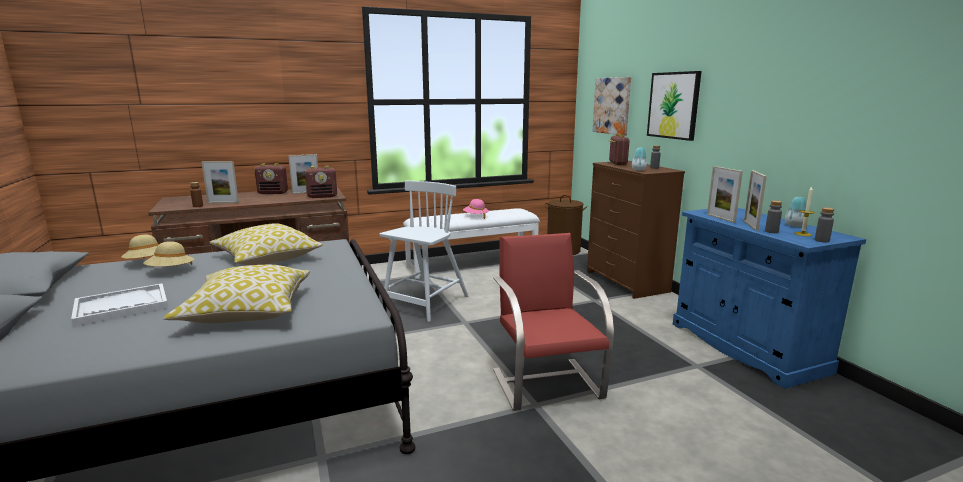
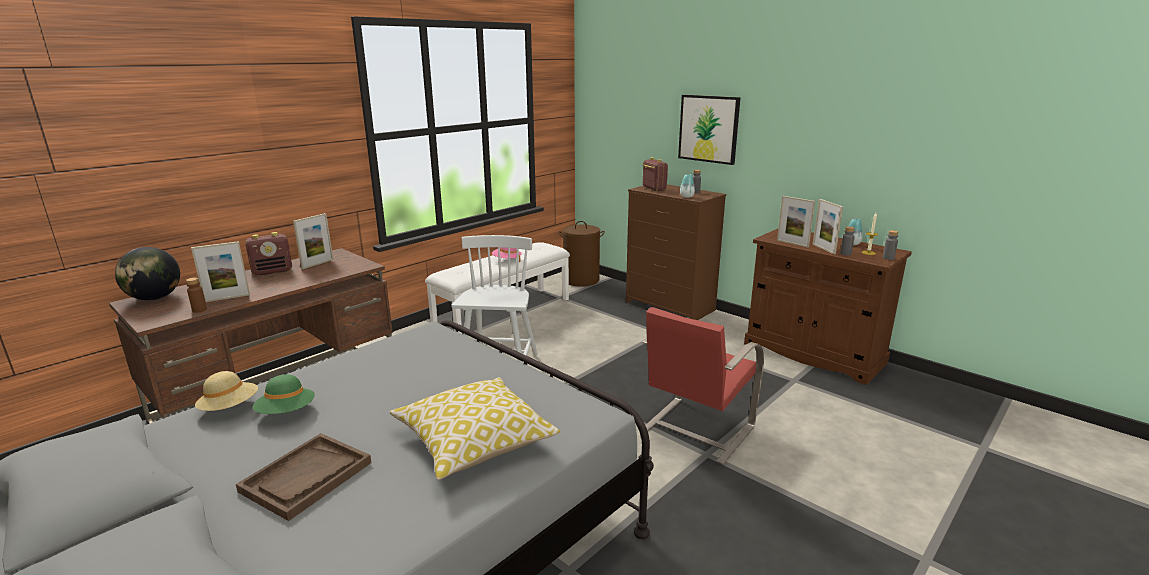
camera: 25 degrees left, 5 degrees up
(121, 306) = (306, 477): white tray -> brown tray
(171, 271) = (287, 413): beige hat -> green hat
(187, 198) = (155, 298): none -> globe
(267, 258) = (385, 368): pillow -> none
(322, 196) = (351, 268): radio -> none
(546, 382) = (695, 429): red chair -> red chair turned 105 degrees counterclockwise
(612, 105) = (628, 124): picture -> none
(746, 347) = (813, 353): blue cabinet -> brown cabinet

